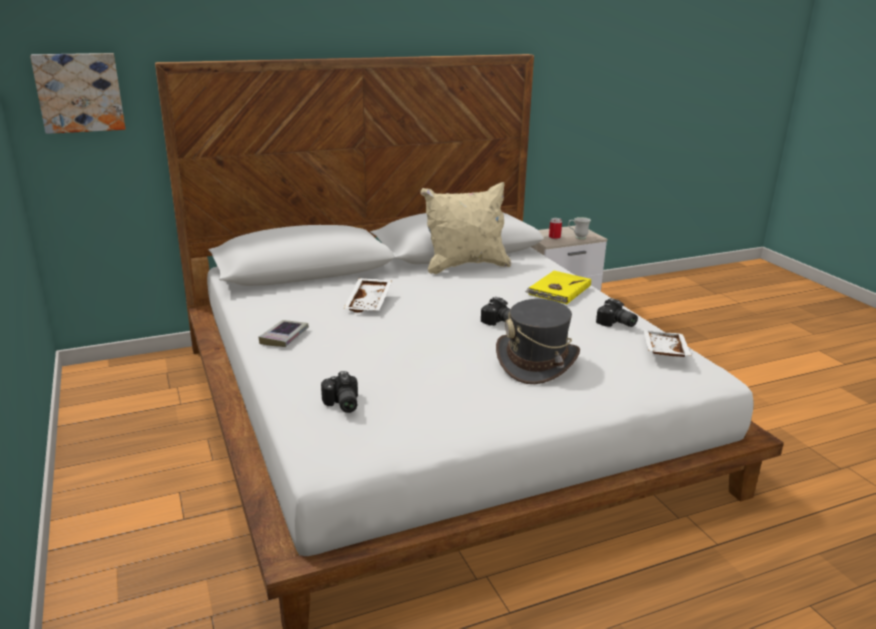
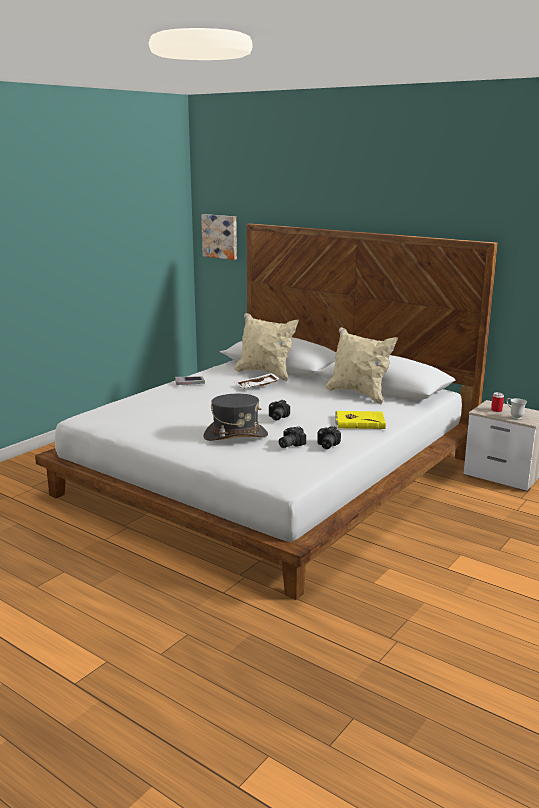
camera: 60 degrees right, 5 degrees down
(319, 285) = (265, 373): none -> beige pillow
(341, 404) = (128, 406): camera -> camera (289, 444)
(663, 351) = (302, 464): white tray -> none

